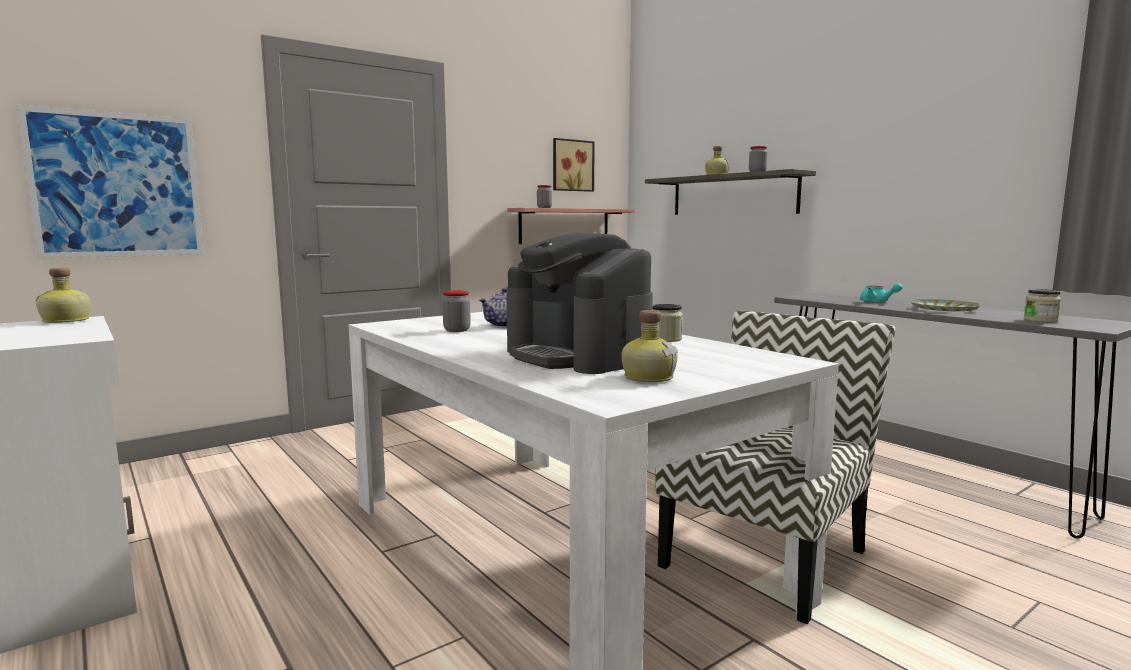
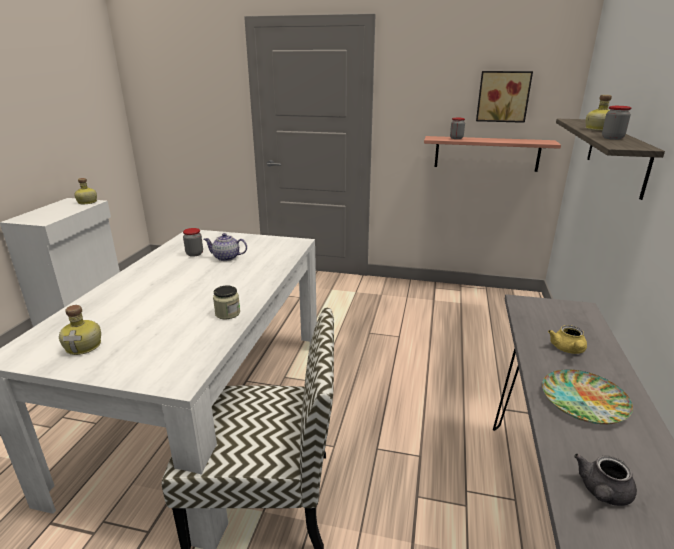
camera: 50 degrees right, 15 degrees up
(117, 185) = (178, 118): picture -> none
(578, 356) = (138, 308): coffee machine -> none
(877, 302) = (568, 350): turquoise teapot -> yellow teapot
(1040, 320) = (602, 493): jar -> grey teapot

